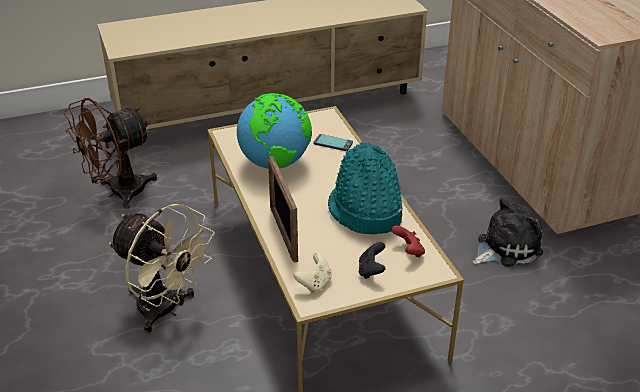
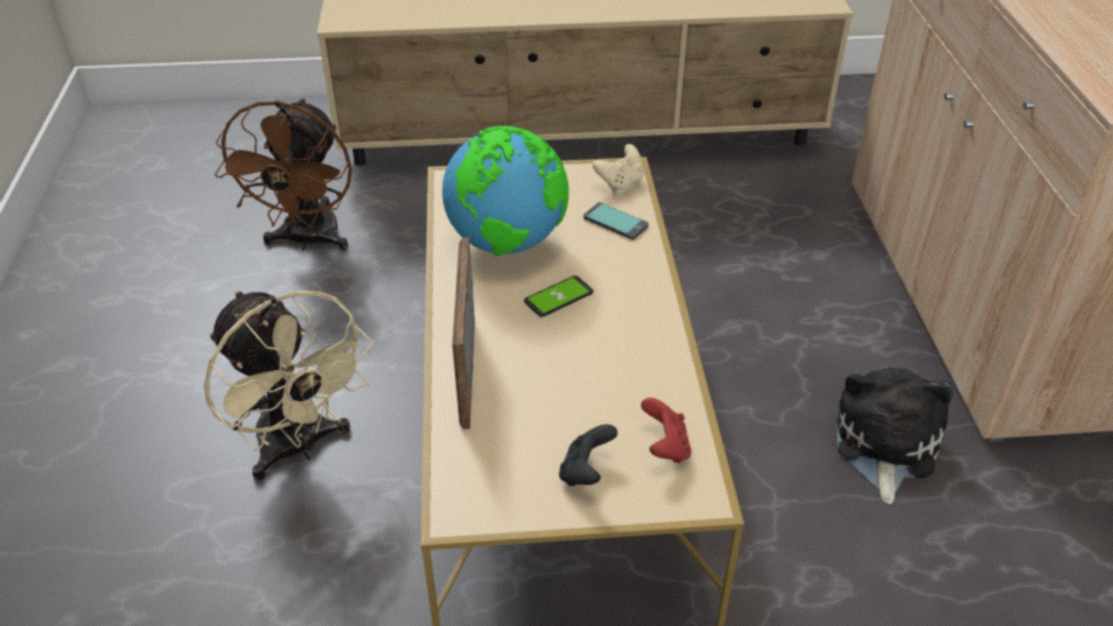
camera: 15 degrees right, 5 degrees up
(118, 193) = (308, 241): brown fan -> brown fan turned 60 degrees counterclockwise
(315, 283) = (480, 476): beige game controller -> beige game controller (620, 182)
(318, 187) = (558, 297): none -> phone
(365, 211) = (619, 356): turquoise hat -> none
(505, 247) = (884, 445): plush toy -> plush toy turned 60 degrees counterclockwise

